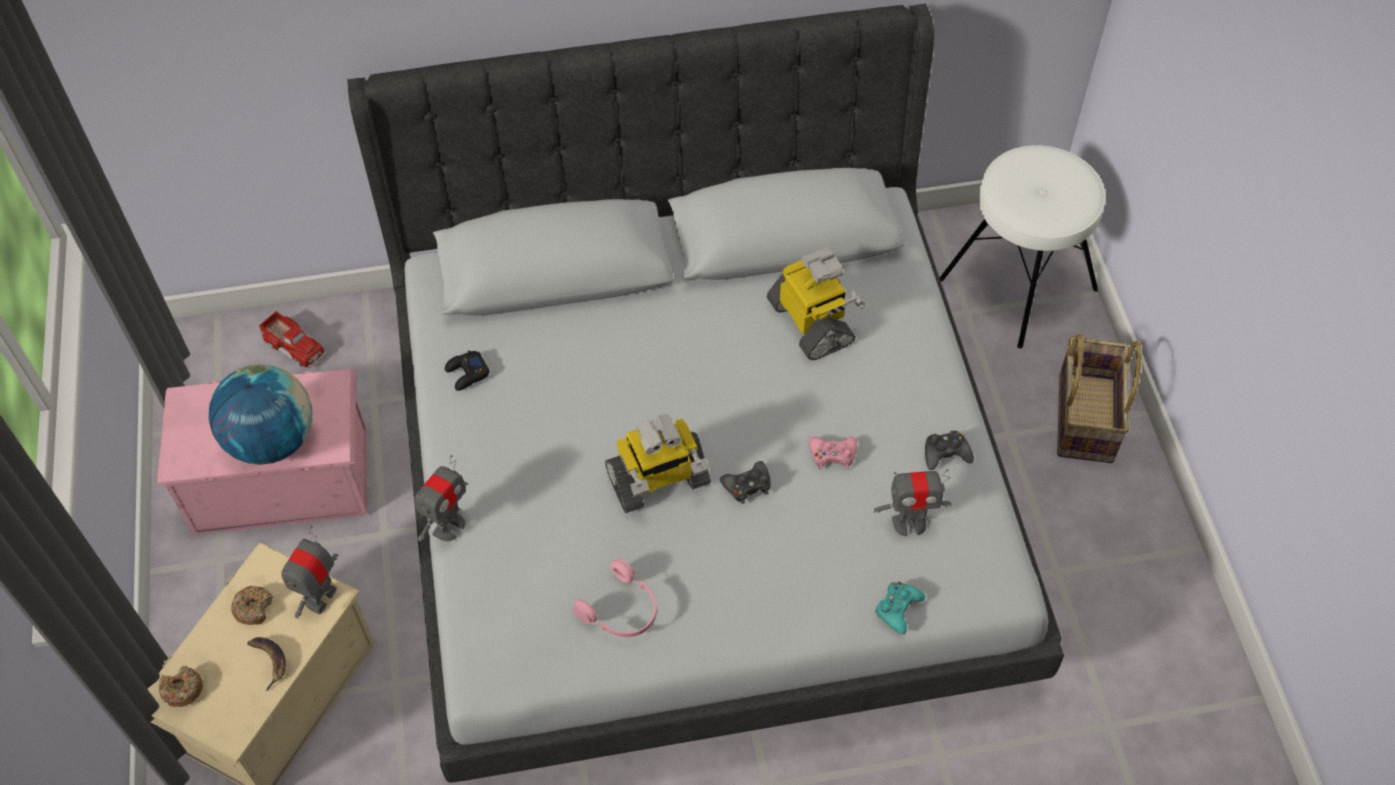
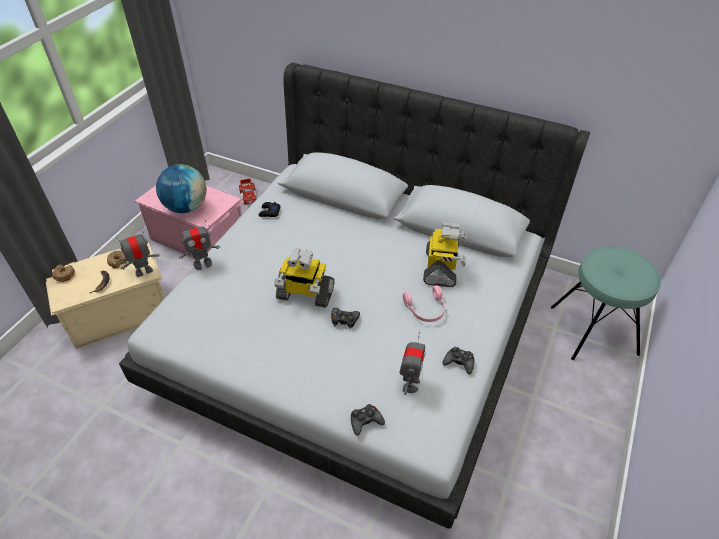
camera: 35 degrees right, 10 degrees down
(622, 610) = (234, 338): pink headphones -> pink headphones (426, 309)
(832, 455) = (398, 330): pink game controller -> none
(897, 609) = (365, 421): turquoise game controller -> black game controller
(909, 523) = (410, 384): toy robot -> toy robot turned 105 degrees counterclockwise
(1017, 285) = (593, 330): white stool -> turquoise stool
(1083, 417) = (584, 412): basket -> none

